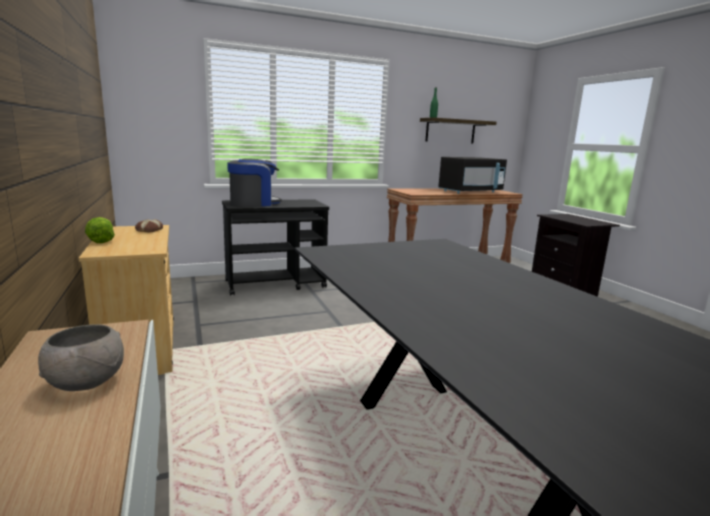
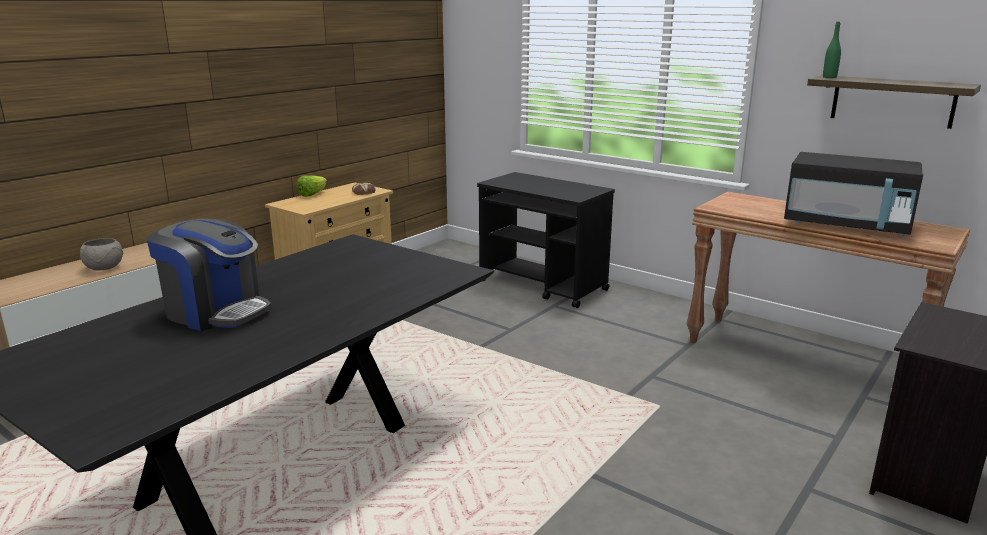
camera: 60 degrees right, 5 degrees up
(254, 203) = (524, 181): coffee machine -> coffee machine (216, 311)

